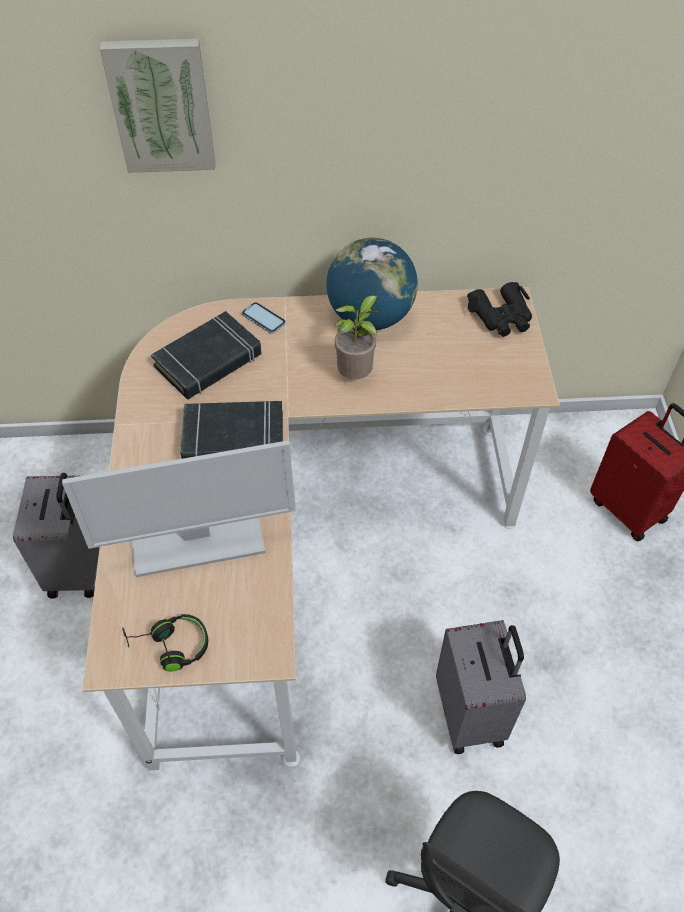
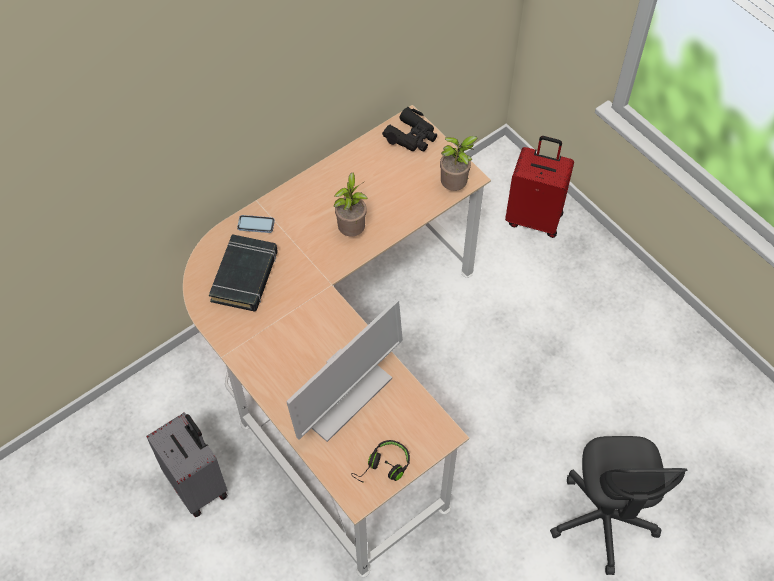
camera: 35 degrees left, 5 degrees up
(161, 105) = (159, 119): picture -> none
(233, 439) = (309, 320): black book -> none
(370, 317) = (327, 183): globe -> none
(471, 713) = (530, 409): grey suitcase -> none
(510, 390) = (455, 186): none -> potted plant

